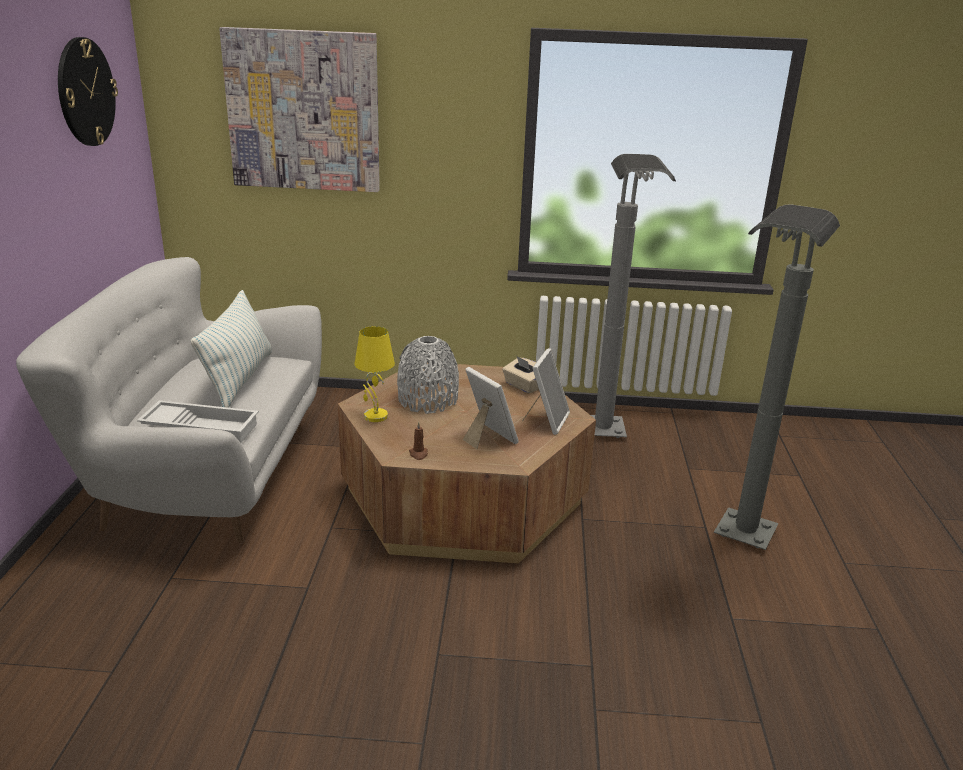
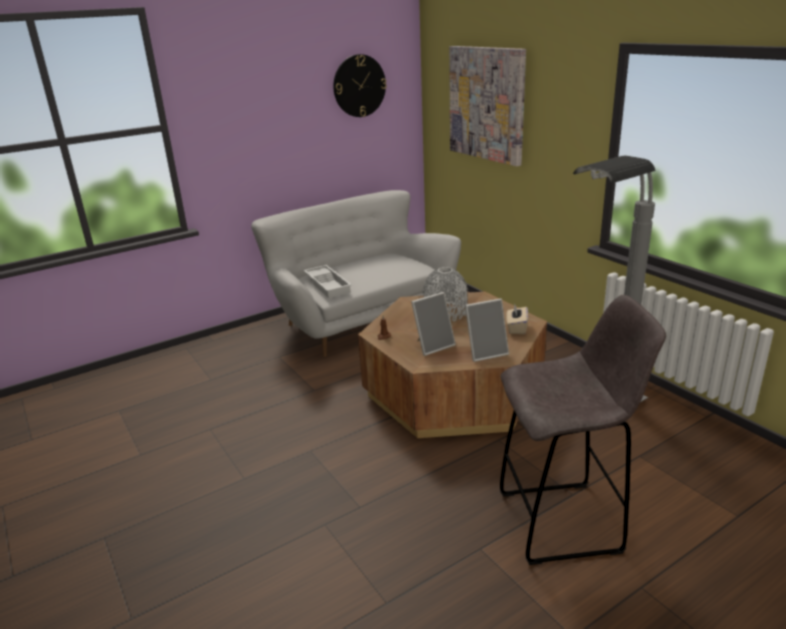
camera: 55 degrees right, 0 degrees up
(239, 379) = (385, 269): pillow -> none
(375, 416) = (403, 310): yellow table lamp -> none
(487, 438) = (433, 345): picture frame -> picture frame turned 45 degrees clockwise
(736, 552) = (563, 521): grey floor lamp -> grey stool

